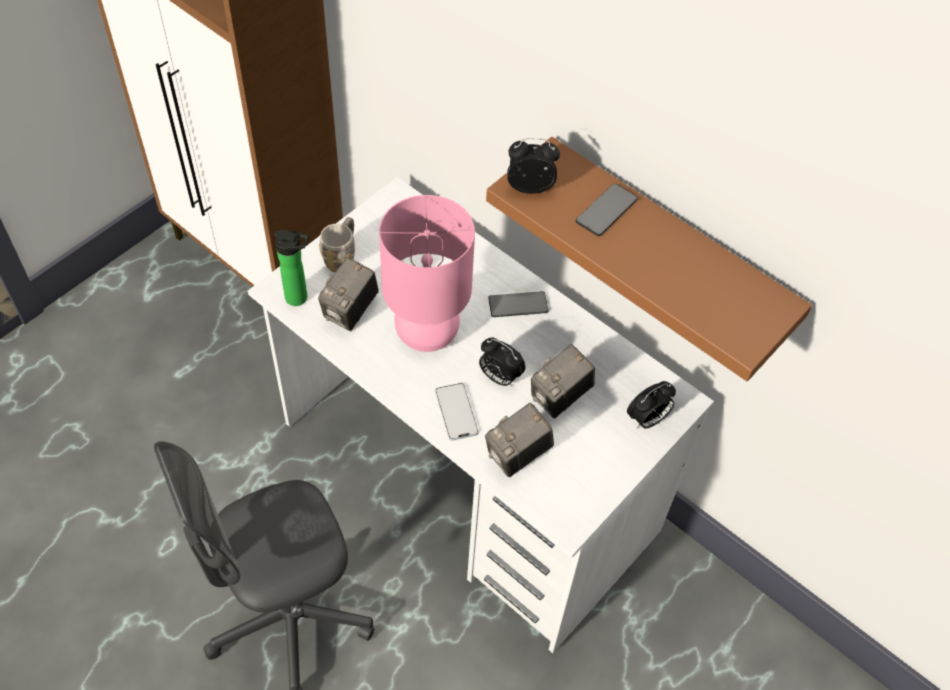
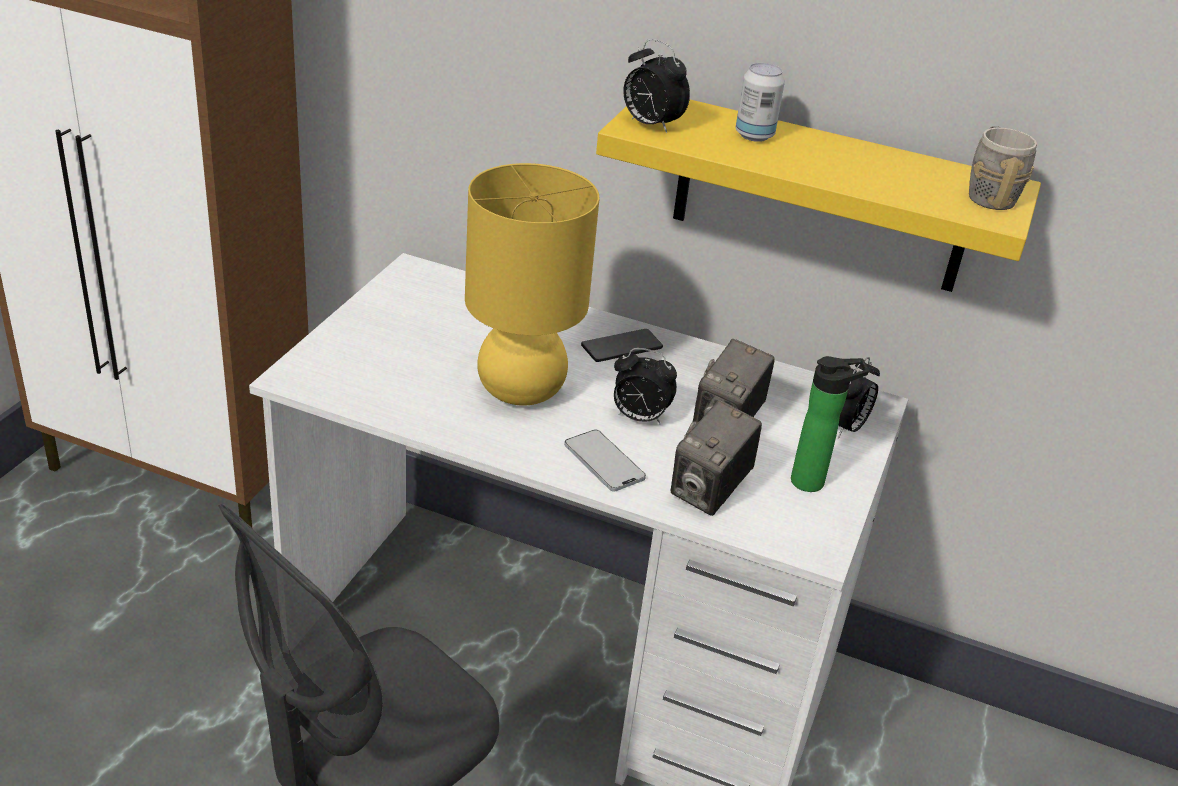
camera: 20 degrees left, 20 degrees down
(300, 298) = (329, 381): bottle -> bottle (812, 482)
(342, 256) = (367, 333): grey mug -> grey mug (988, 194)
(350, 311) = (406, 384): camera -> none
(426, 334) = (520, 391): pink table lamp -> yellow table lamp
(530, 186) = (650, 125): alarm clock -> alarm clock turned 120 degrees counterclockwise
(606, 211) = (754, 135): phone -> can
(666, 250) = (821, 194): brown shelf -> yellow shelf

